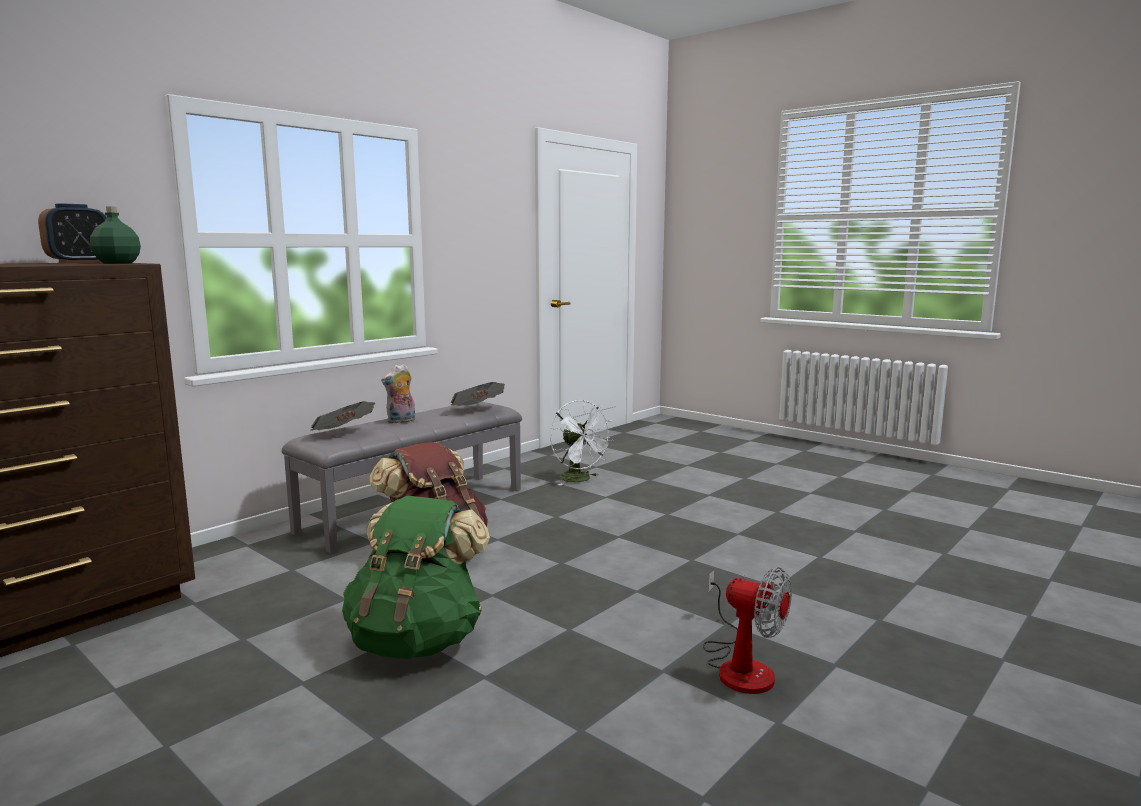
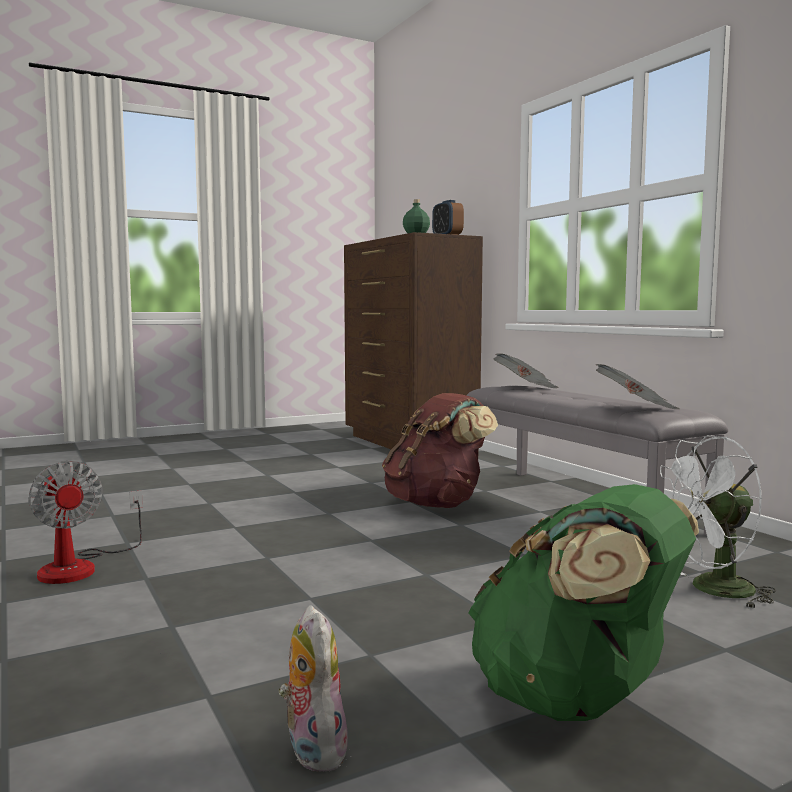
camera: 110 degrees right, 5 degrees down
(401, 421) = (575, 396): plush toy -> plush toy (312, 749)
(417, 641) = (281, 493): green backpack -> green backpack (577, 700)
(740, 666) = (81, 566): fan -> fan turned 90 degrees counterclockwise

